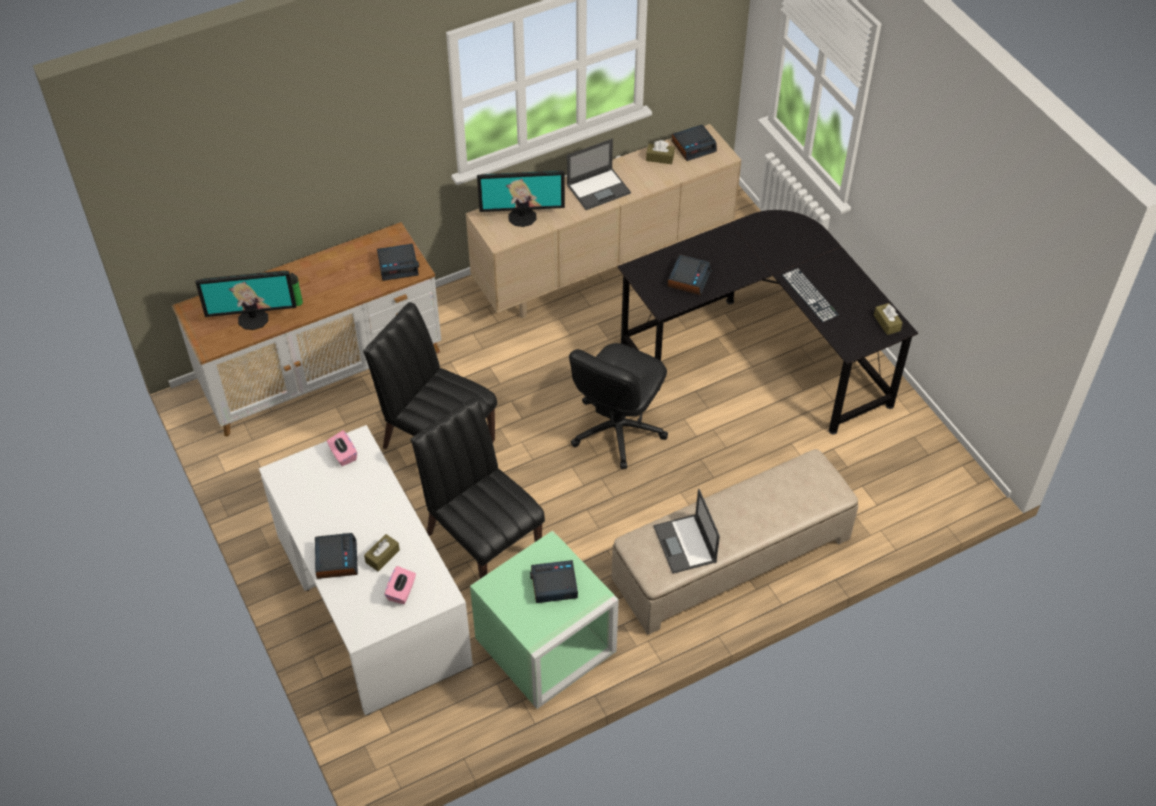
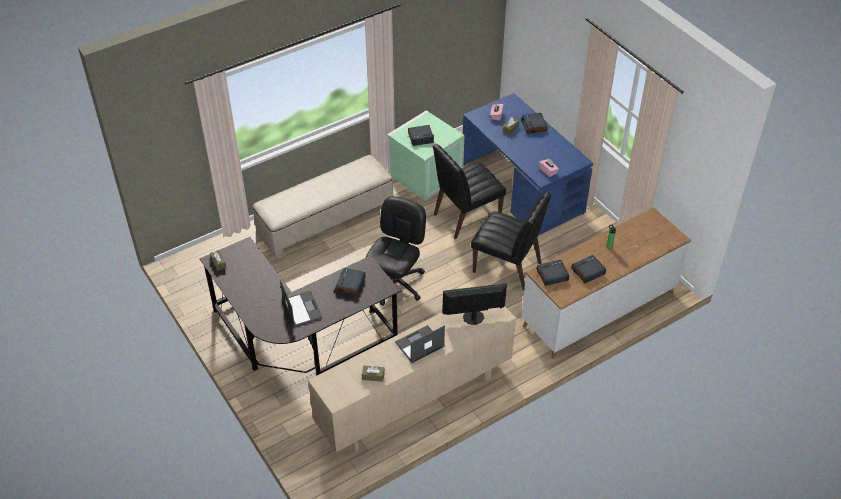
camera: 175 degrees right, 5 degrees down
(253, 319) = (633, 234): monitor -> none
(371, 600) = (522, 188): white desk -> blue desk
(484, 544) = (467, 216): black chair -> black chair turned 105 degrees clockwise
(685, 545) = (352, 175): laptop -> laptop (301, 308)
(694, 146) = (345, 389): alarm clock -> alarm clock (587, 272)
(810, 295) = (267, 278): keyboard -> none

